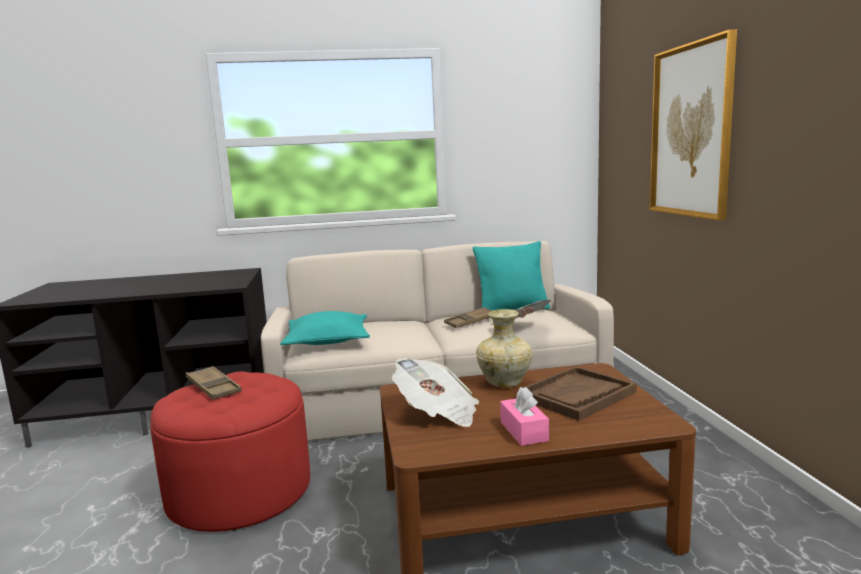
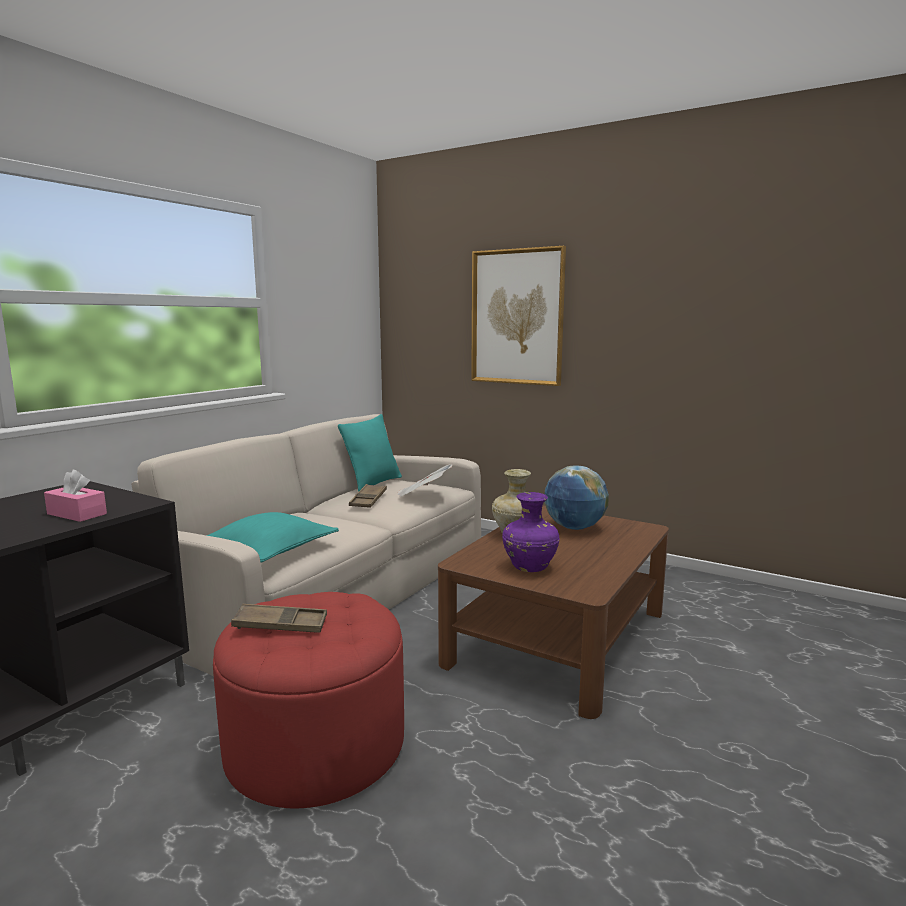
camera: 50 degrees left, 0 degrees up
(438, 413) = (530, 567): newspaper -> purple vase
(523, 431) = (604, 557): pink tissue box -> pink tissue box (77, 514)
(577, 395) = (574, 528): brown tray -> globe

